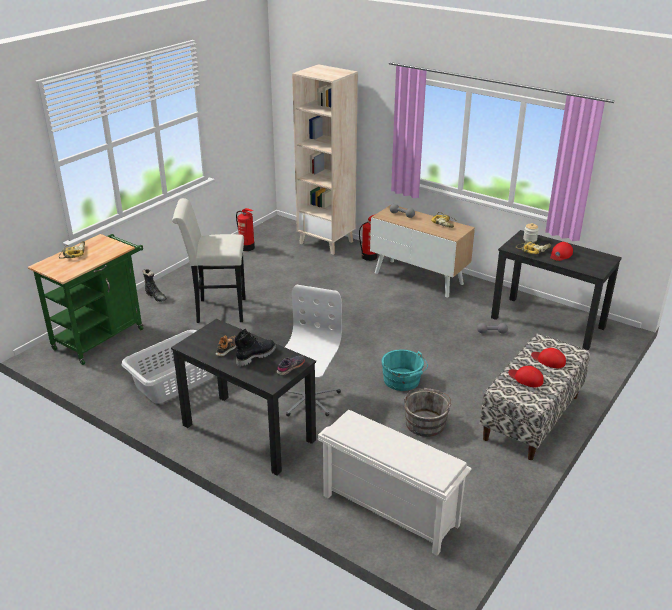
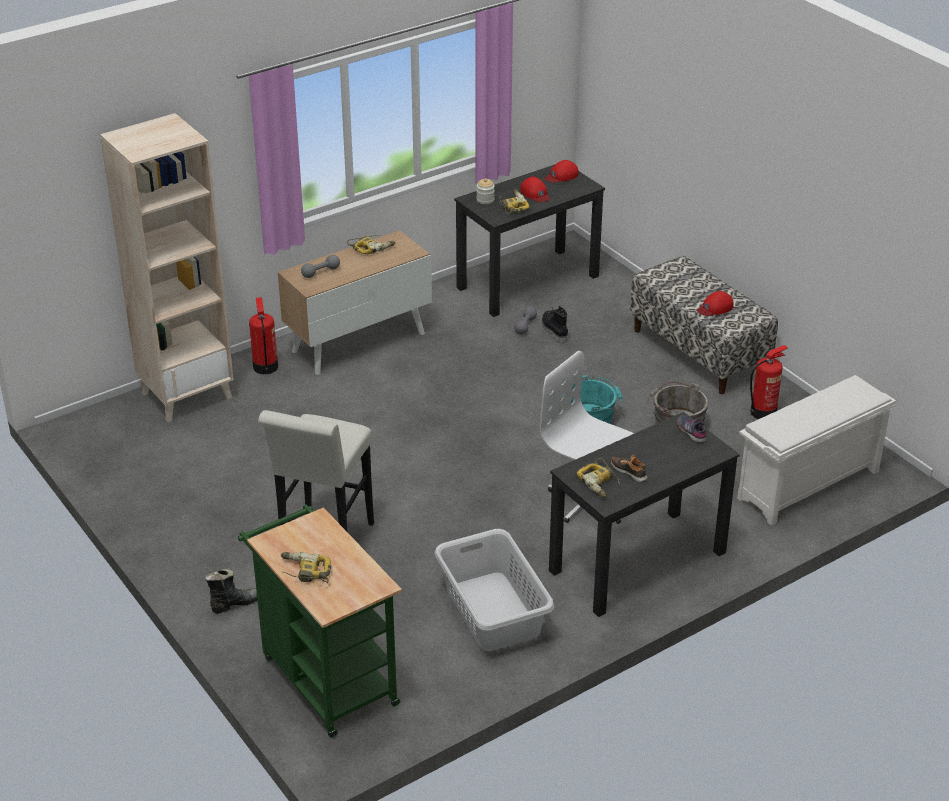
camera: 70 degrees left, 5 degrees up
(209, 339) = (600, 483): none -> power drill
(247, 247) = (138, 478): fire extinguisher -> fire extinguisher (764, 412)
(255, 356) = (655, 453): black boot -> black boot (553, 331)
(548, 360) = (689, 284): red cap -> red cap (561, 176)

